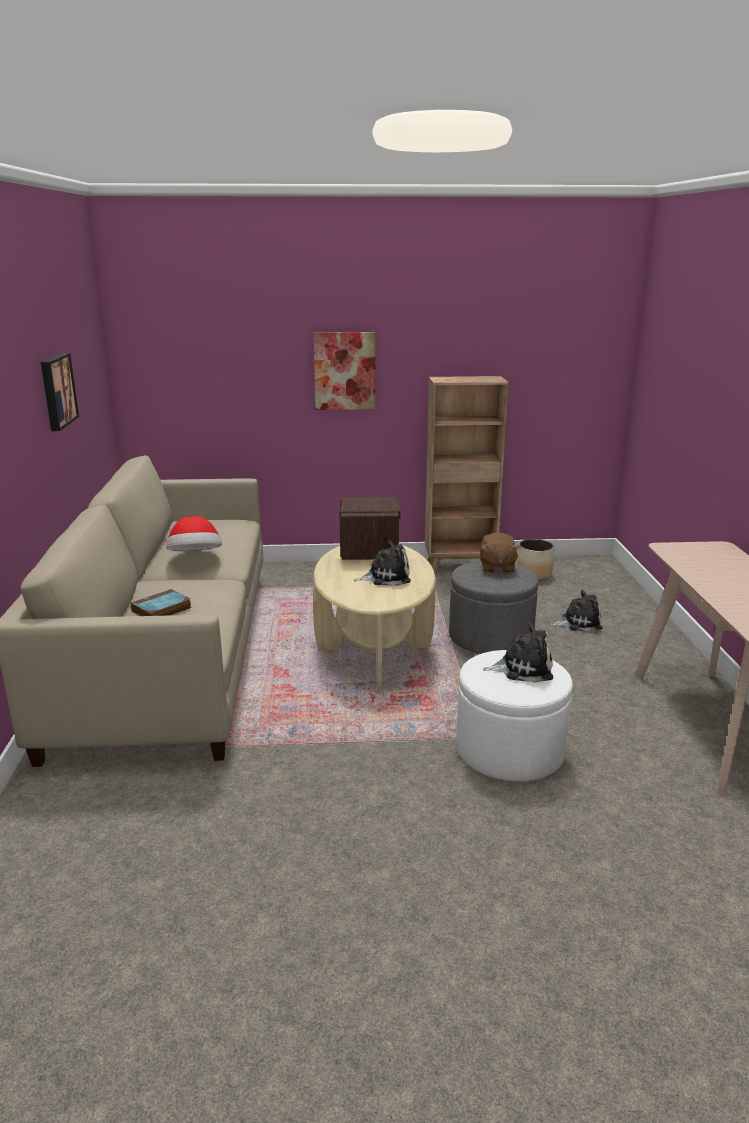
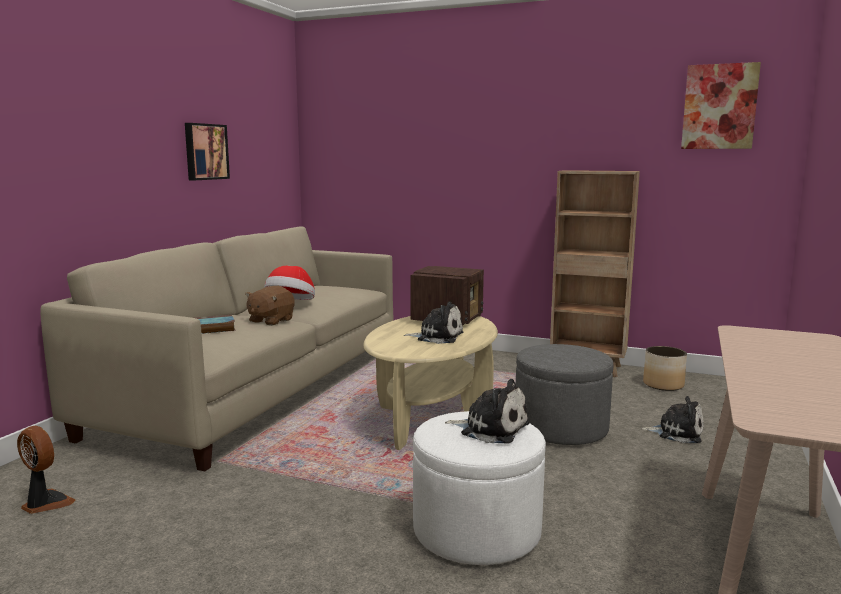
camera: 25 degrees right, 10 degrees down
(101, 838) = (45, 503): none -> fan
(344, 371) = (486, 164): picture -> picture (719, 107)
(497, 567) = (572, 350): brown plush toy -> brown plush toy (270, 321)

